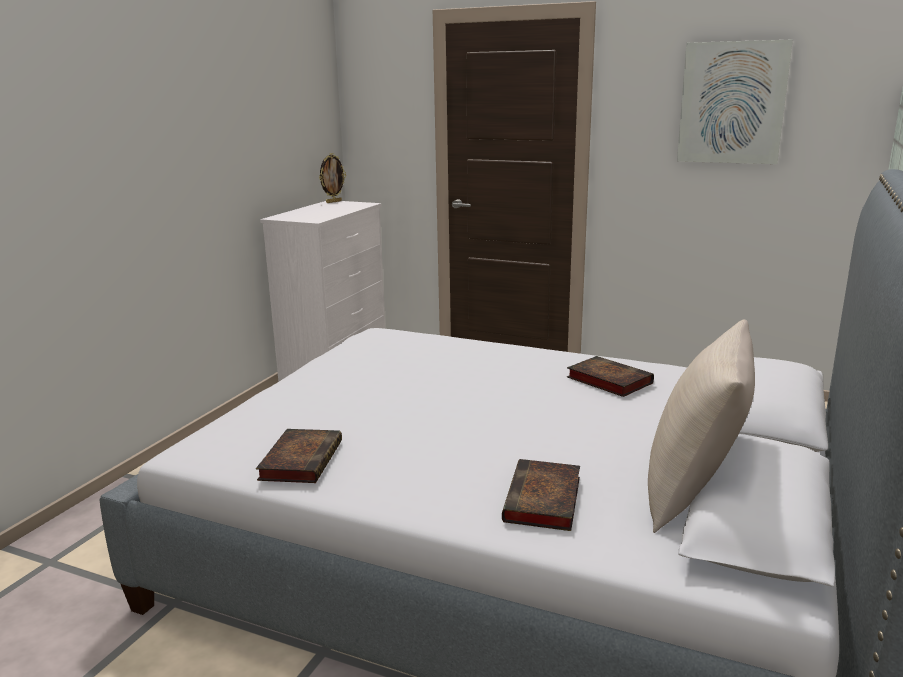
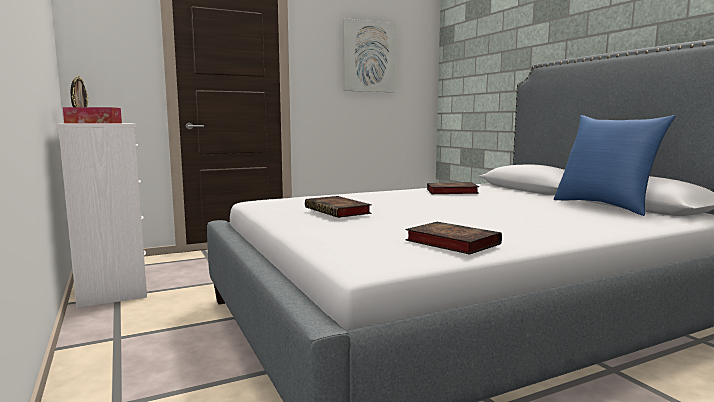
camera: 50 degrees left, 10 degrees down
(304, 215) = (93, 123): none -> tissue box
(543, 501) = (589, 220): book -> book (339, 211)
(693, 492) = (605, 206): beige pillow -> blue pillow

